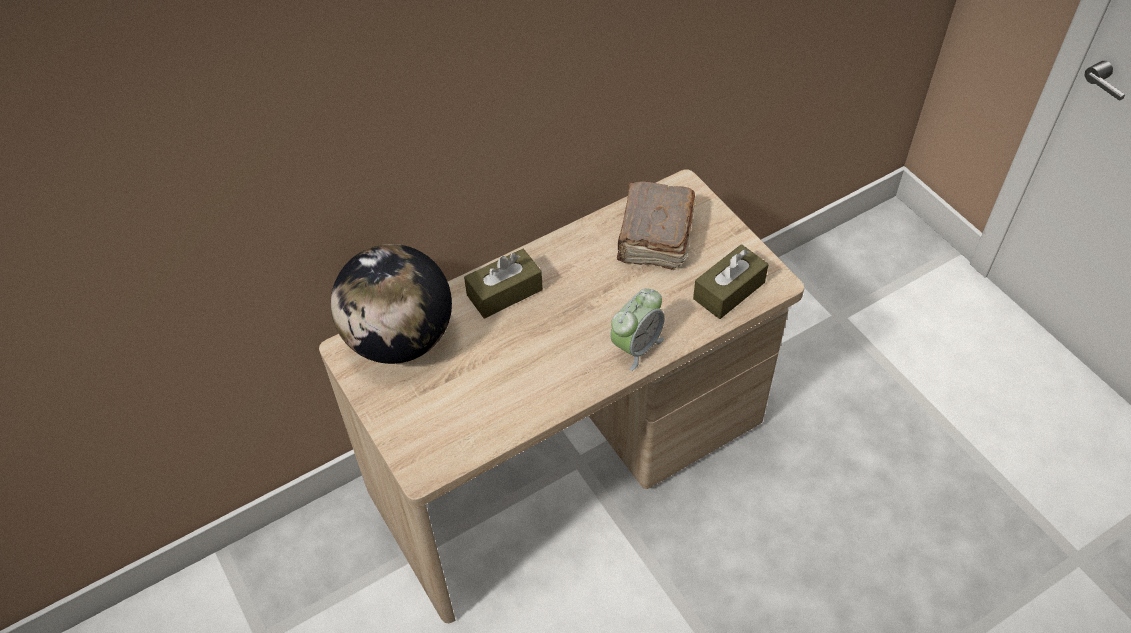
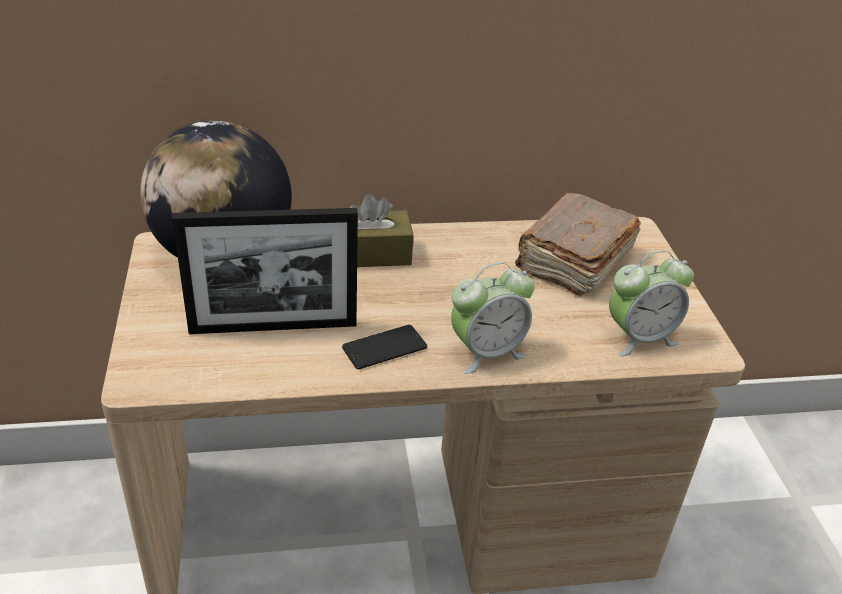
camera: 20 degrees right, 15 degrees down
(481, 387) = (273, 327): none -> picture frame
(567, 372) = (384, 348): none -> phone
(729, 290) = (639, 338): brown tissue box -> alarm clock

